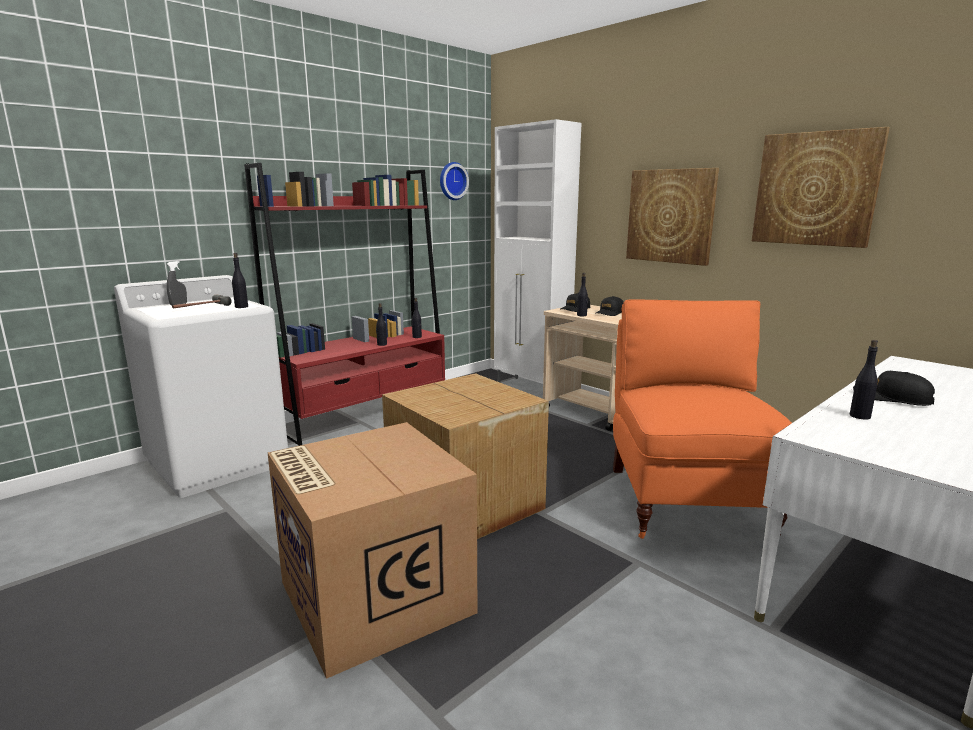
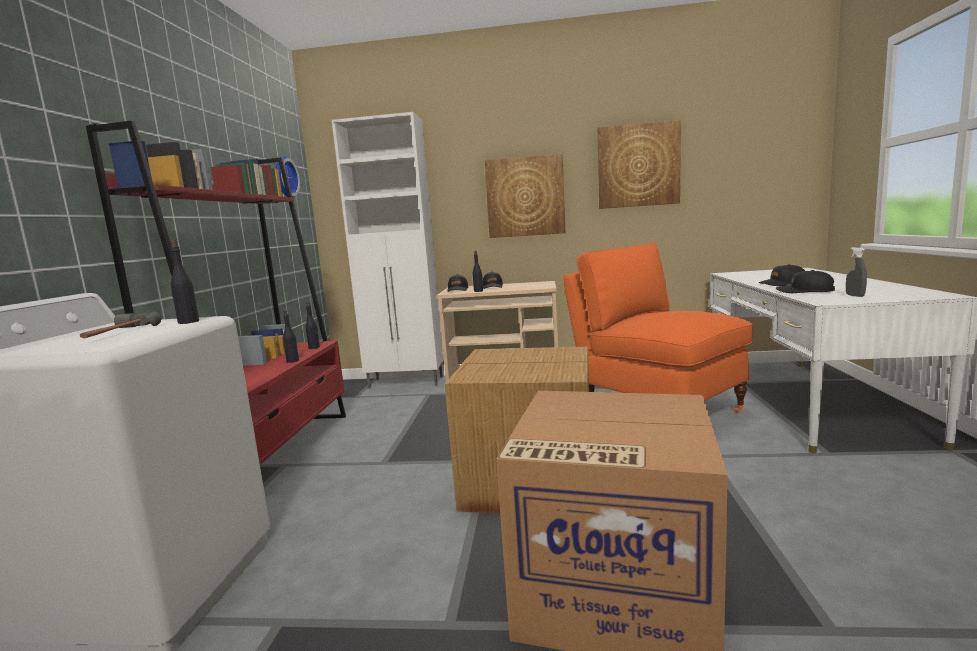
camera: 40 degrees left, 5 degrees down
(178, 304) = (52, 340): grey spray bottle -> grey spray bottle (855, 295)
(859, 416) = (804, 291): black bottle -> black cap

